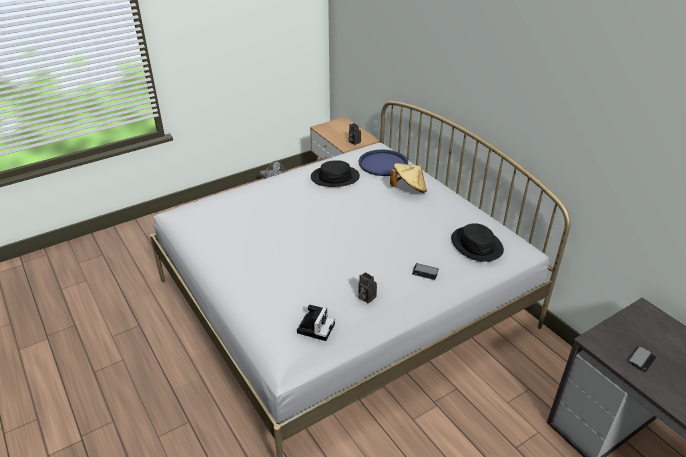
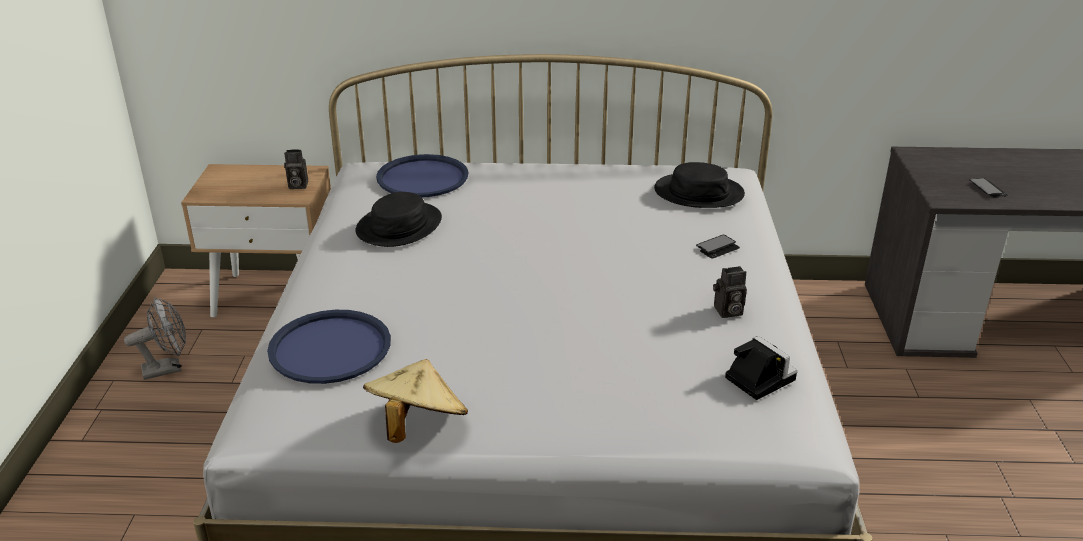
camera: 55 degrees left, 5 degrees down
(231, 204) = (330, 348): none -> blue tray
(408, 189) = (514, 185): beige hat -> beige hat (417, 425)

